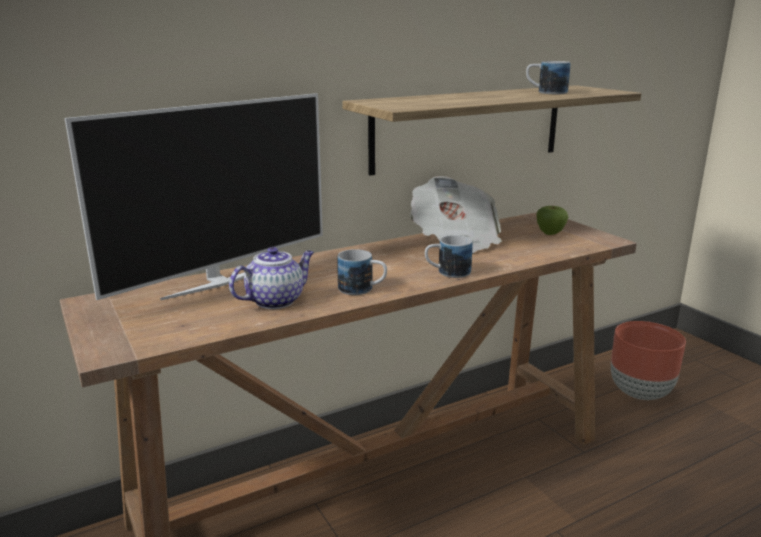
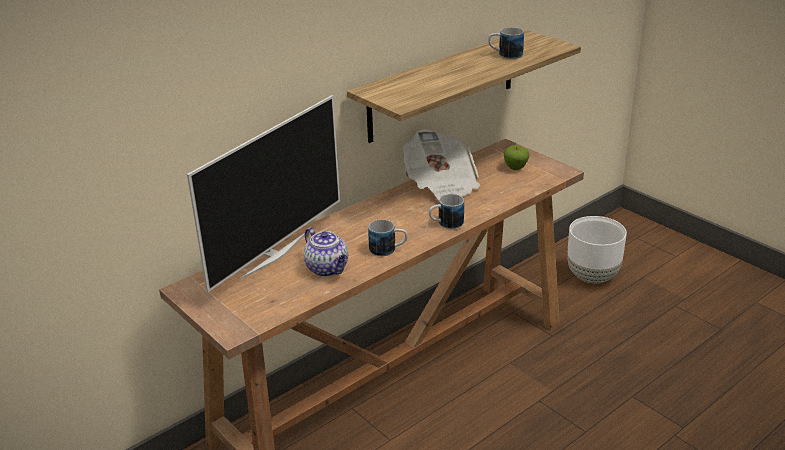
camera: 10 degrees left, 10 degrees up
(276, 300) = (328, 269): teapot -> teapot turned 105 degrees clockwise
(640, 393) = (592, 277): brown planter -> white planter

